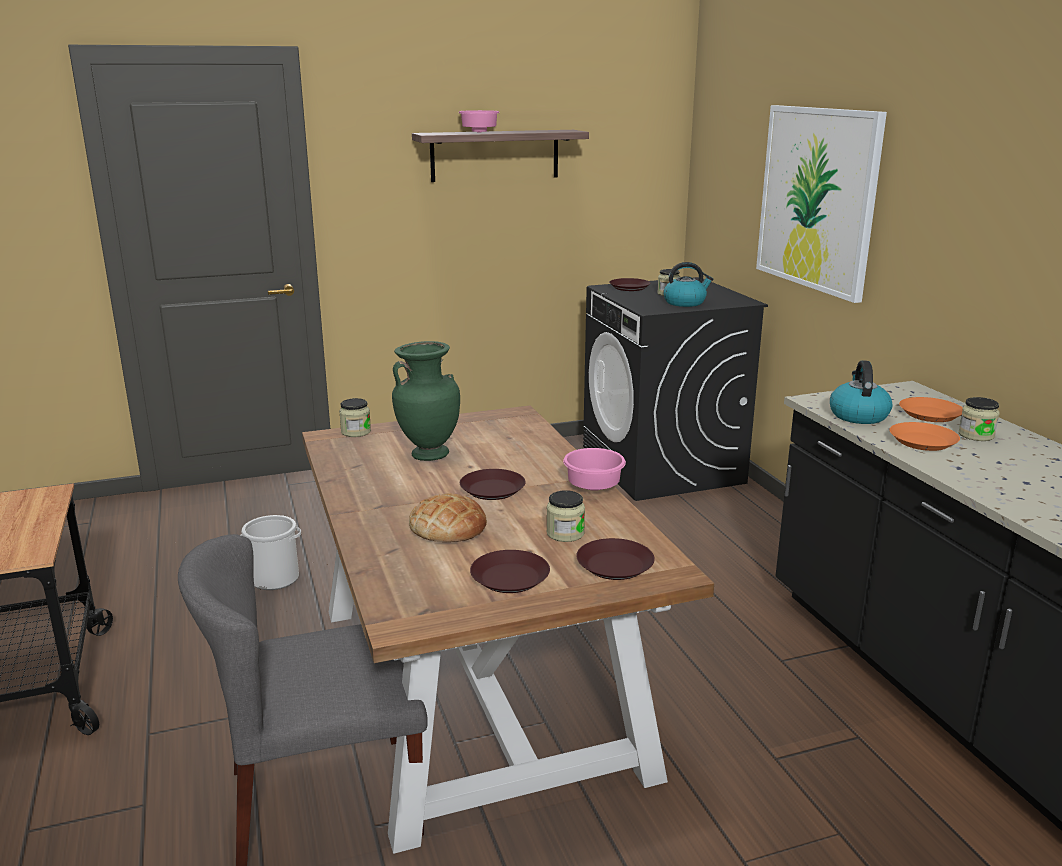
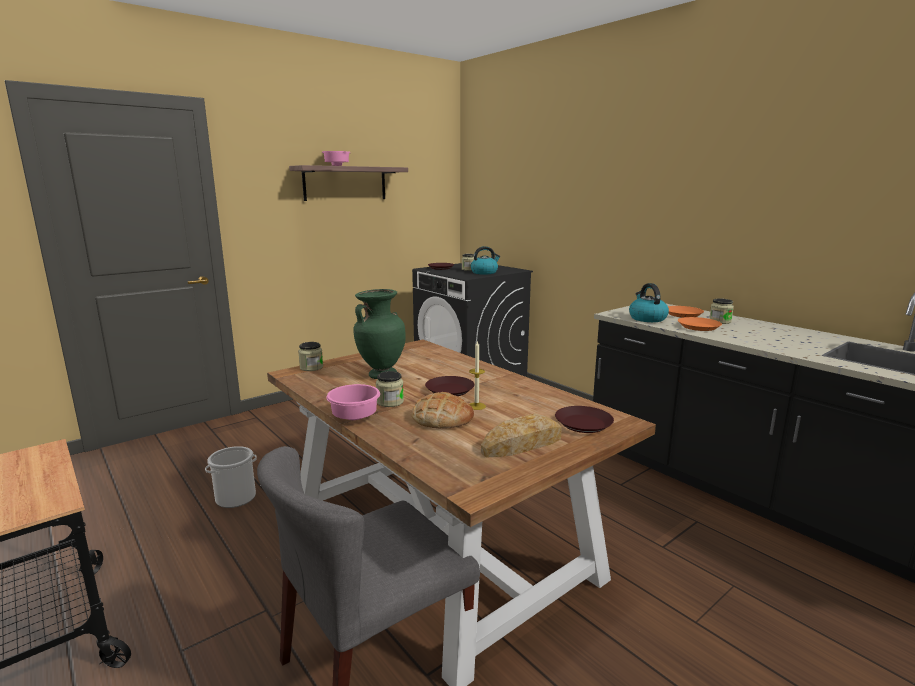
camera: 20 degrees left, 5 degrees down
(504, 518) = (476, 406): none -> candle
(509, 578) = (522, 444): brown plate -> bread
(565, 533) = (528, 409): jar -> jar (390, 402)
(595, 486) = (517, 379): pink bowl -> pink bowl (356, 416)
(817, 199) = (565, 201): picture -> none

